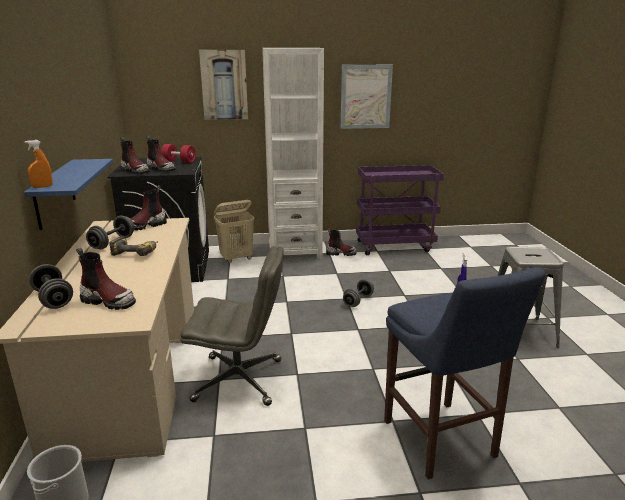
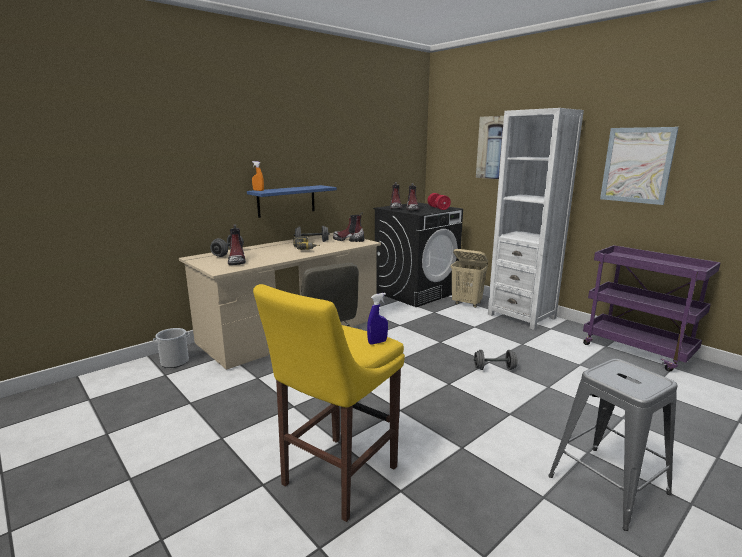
camera: 55 degrees right, 5 degrees down
(341, 253) = (561, 333): boot -> none
(441, 442) = (336, 478): blue stool -> yellow stool

